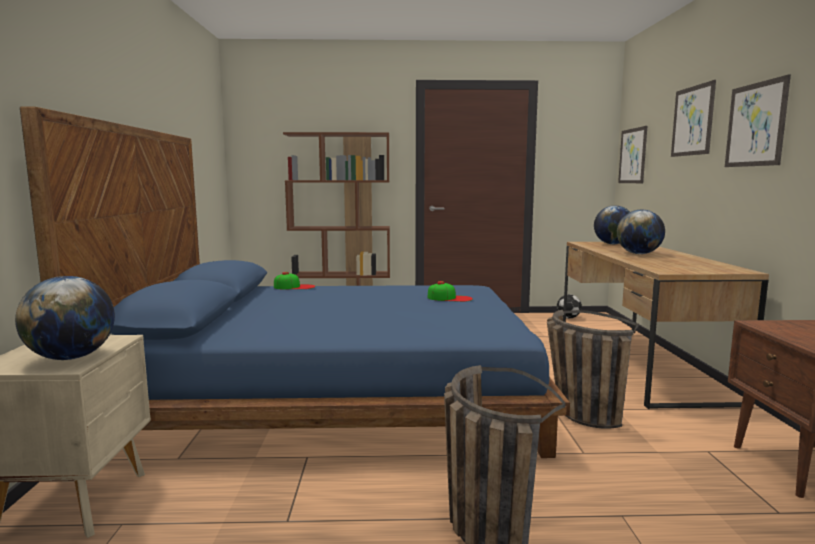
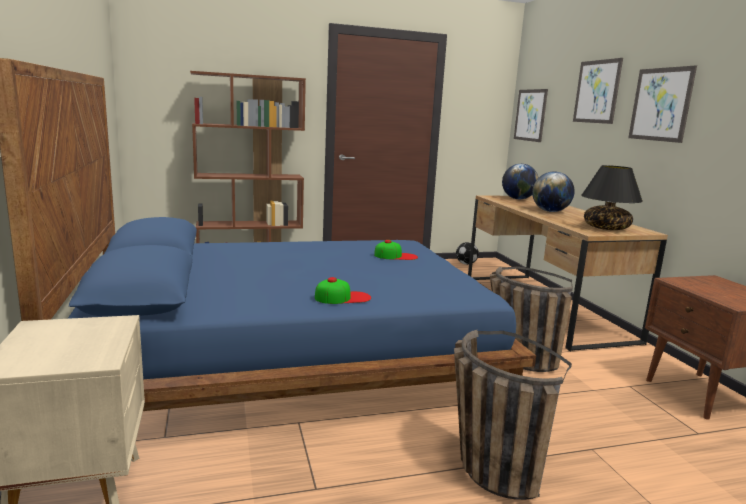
camera: 15 degrees left, 5 degrees up
(71, 357) = (88, 349): globe -> none
(294, 287) = (229, 244): cap -> cap (343, 297)
(692, 268) = (606, 228): none -> black table lamp

